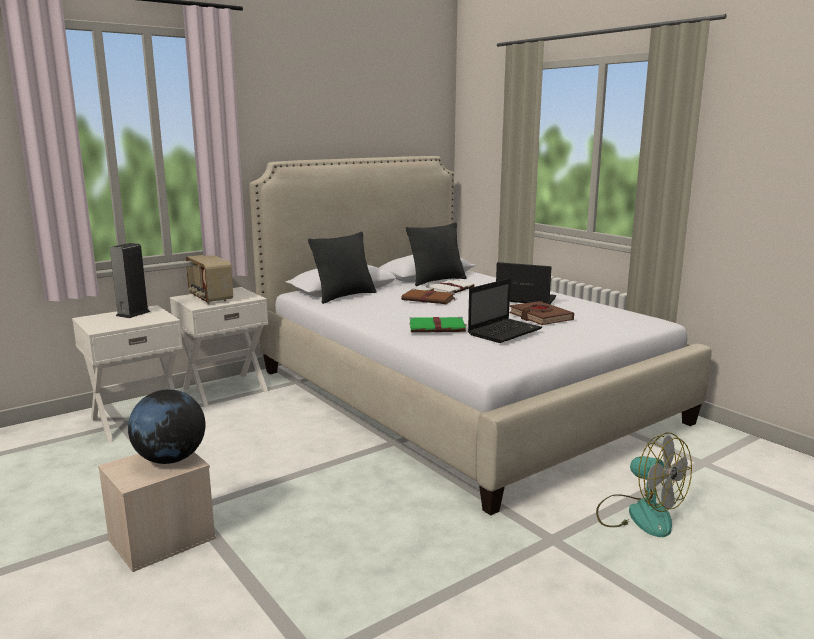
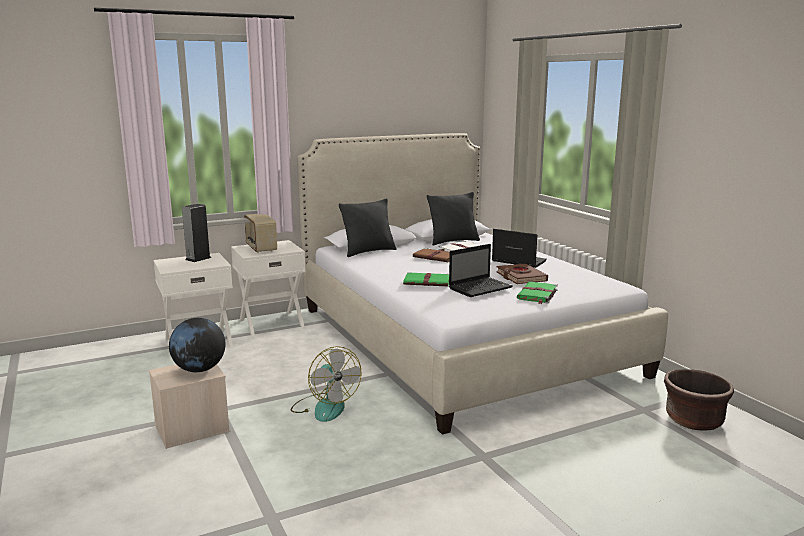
camera: 10 degrees right, 0 degrees up
(572, 336) = (537, 294): none -> green book
(639, 514) = (564, 445): fan -> fan (325, 407)
(762, 470) = (693, 420): none -> brown planter

